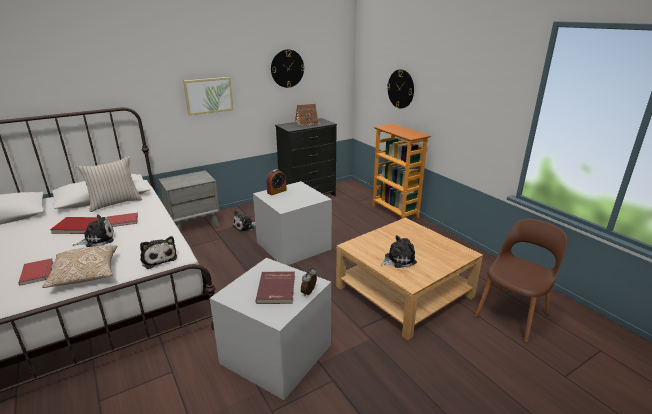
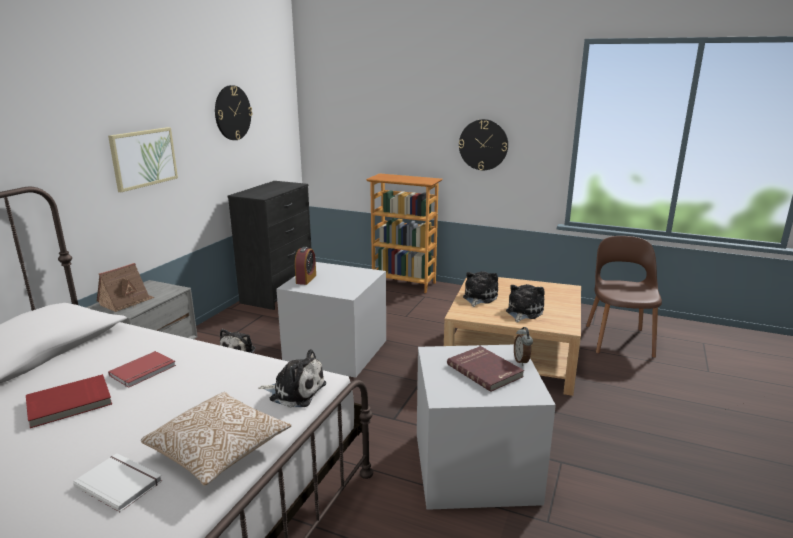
camera: 35 degrees left, 5 degrees down
(38, 272) = (120, 482): red book -> white book
(97, 239) = (145, 405): plush toy -> plush toy (479, 297)
(115, 203) = (80, 353): beige pillow -> none
(308, 123) = (270, 188): toy house -> toy house (126, 302)
(401, 89) = (385, 129): wall clock -> wall clock (483, 145)

